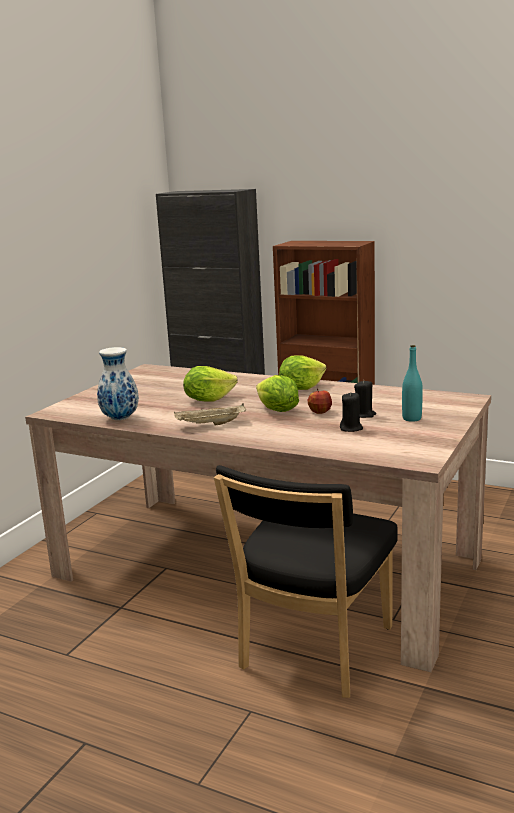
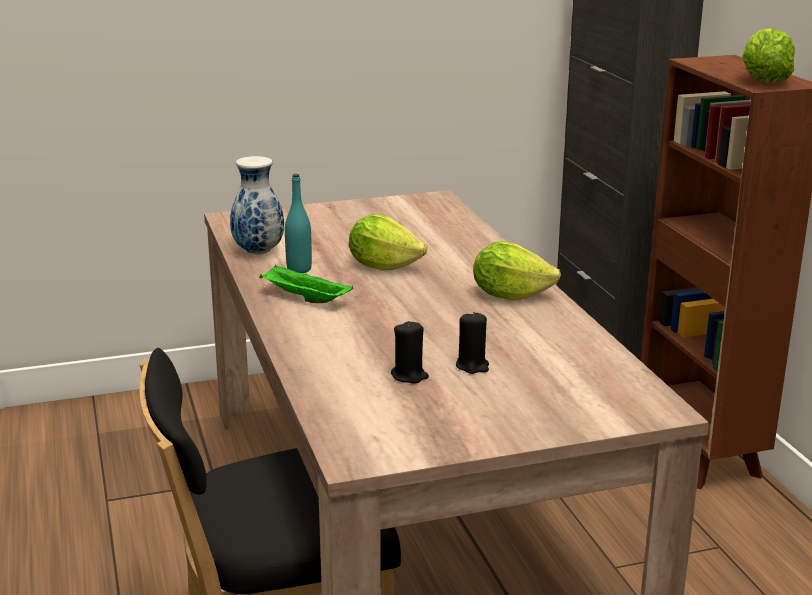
camera: 45 degrees right, 5 degrees up
(210, 425) = (304, 298): beige tray -> green tray
(277, 410) = (405, 313): lettuce -> lettuce (764, 81)
(320, 412) = (439, 337): apple -> none
(411, 418) = (506, 400): turquoise bottle -> turquoise bottle (299, 269)

